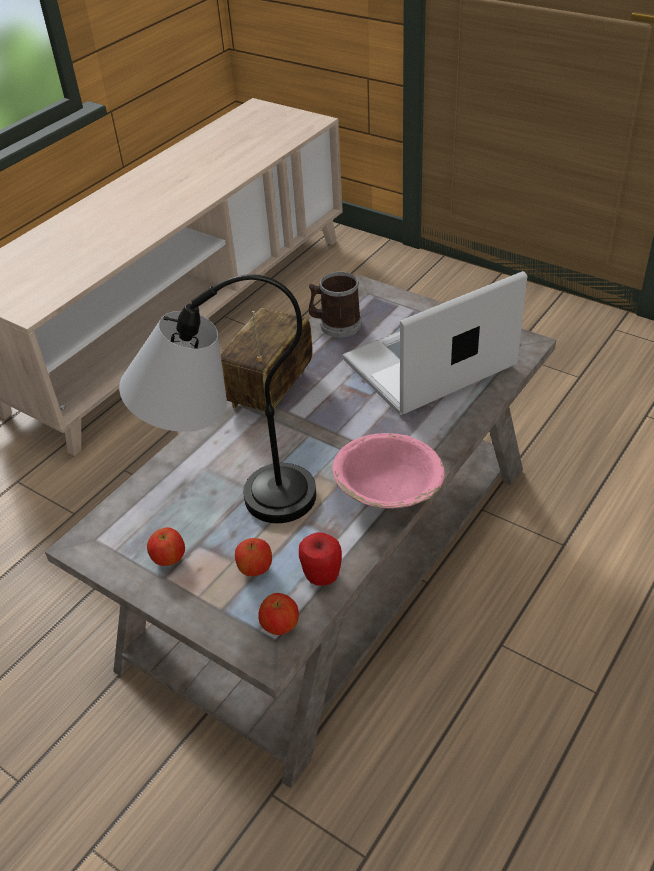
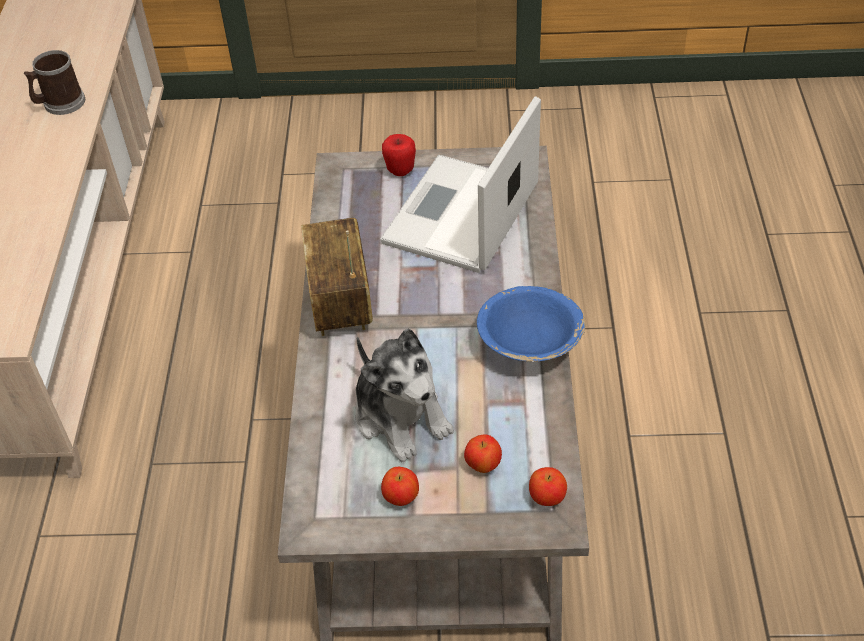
camera: 35 degrees left, 5 degrees up
(230, 497) = (401, 416): table lamp -> plush toy
(322, 576) = (542, 440): apple -> apple (400, 170)
(336, 325) = (342, 213): mug -> mug (60, 104)
(388, 491) = (529, 342): pink bowl -> blue bowl

